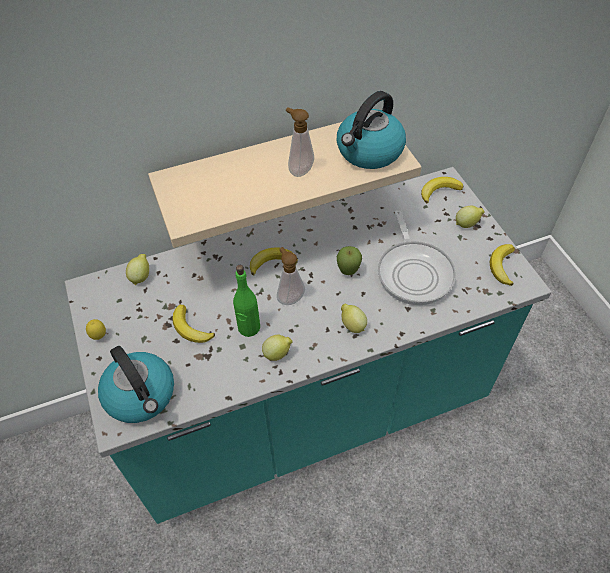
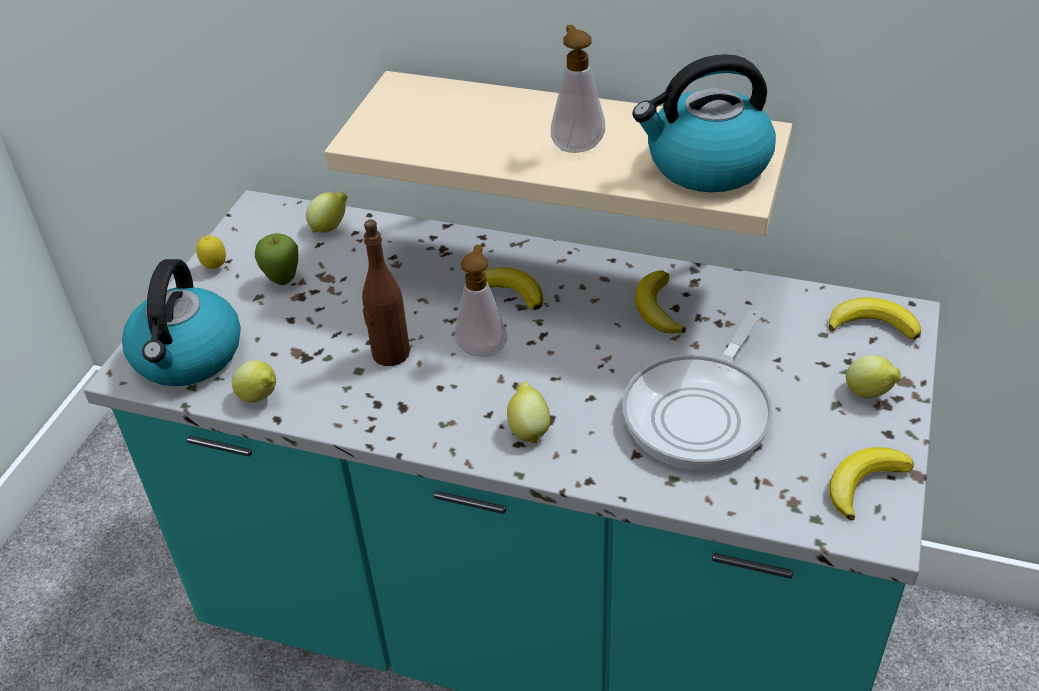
camera: 40 degrees right, 10 degrees down
(190, 328) = (322, 315): banana -> banana (657, 308)
(249, 328) = (390, 354): green bottle -> brown bottle
(277, 354) = (391, 405): lemon -> lemon (260, 398)
(348, 272) = (599, 359): apple -> apple (283, 281)

